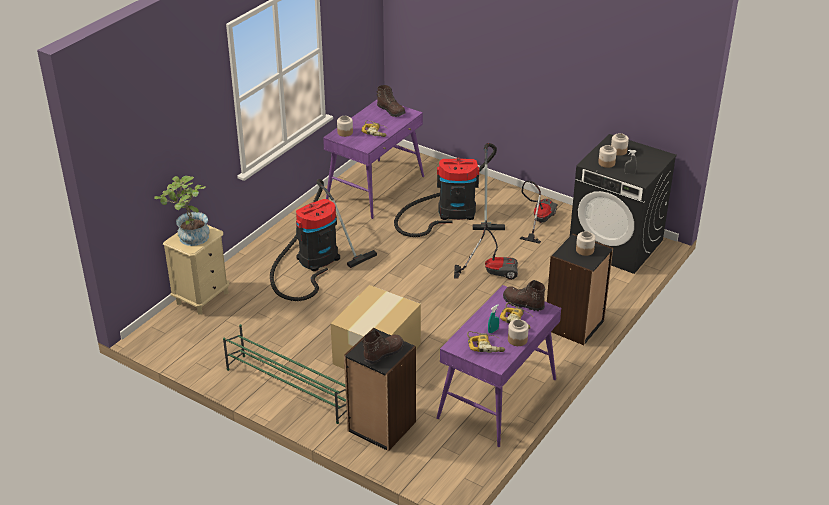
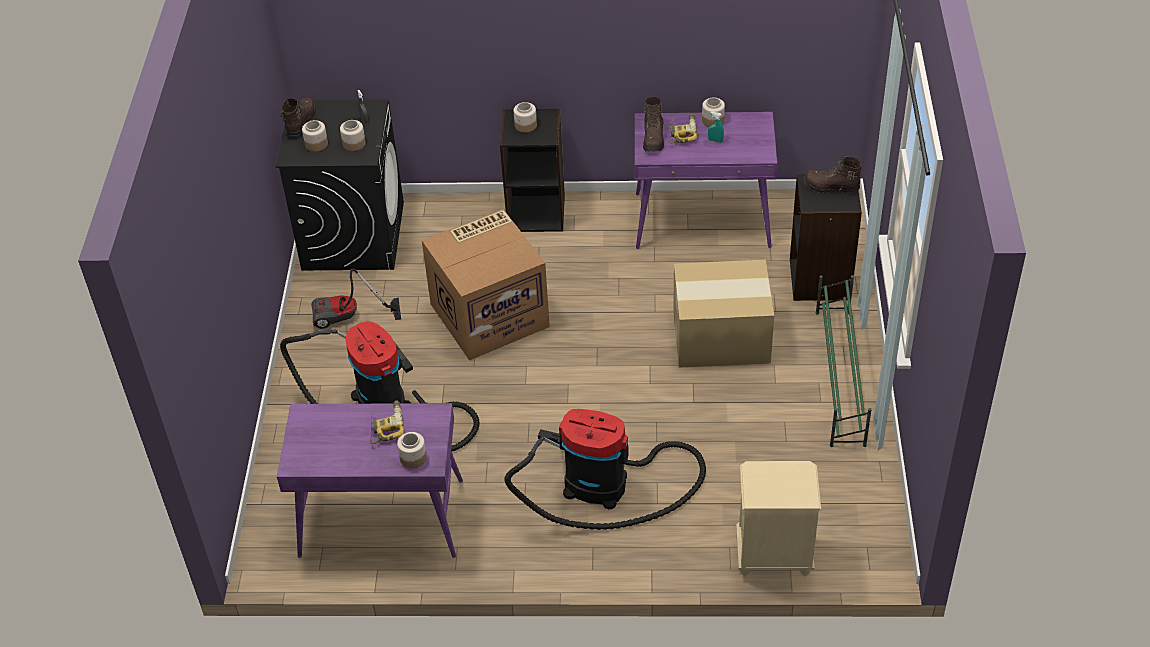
camera: 120 degrees left, 10 degrees up
(189, 238) = (788, 485): potted plant -> none
(391, 111) = (310, 439): brown boot -> brown boot (300, 122)
(485, 345) = (742, 136): power drill -> none
(492, 271) = (490, 314): vacuum cleaner -> cardboard box

